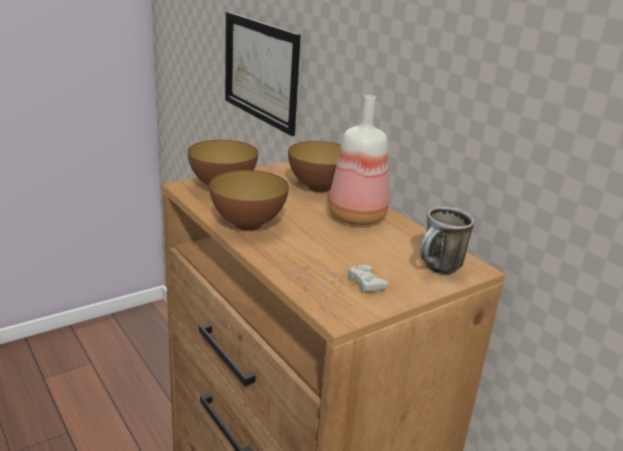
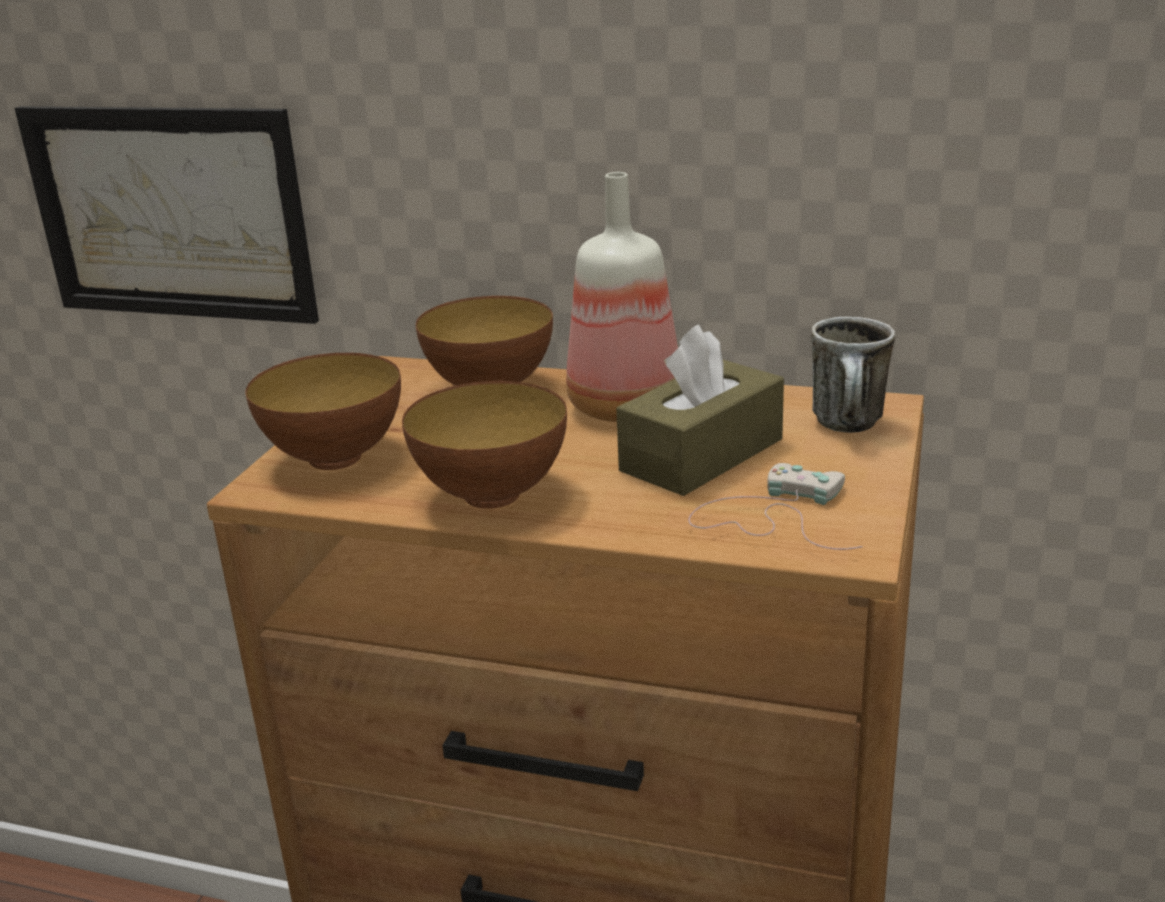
camera: 35 degrees left, 0 degrees up
(351, 249) = (702, 455): none -> brown tissue box

